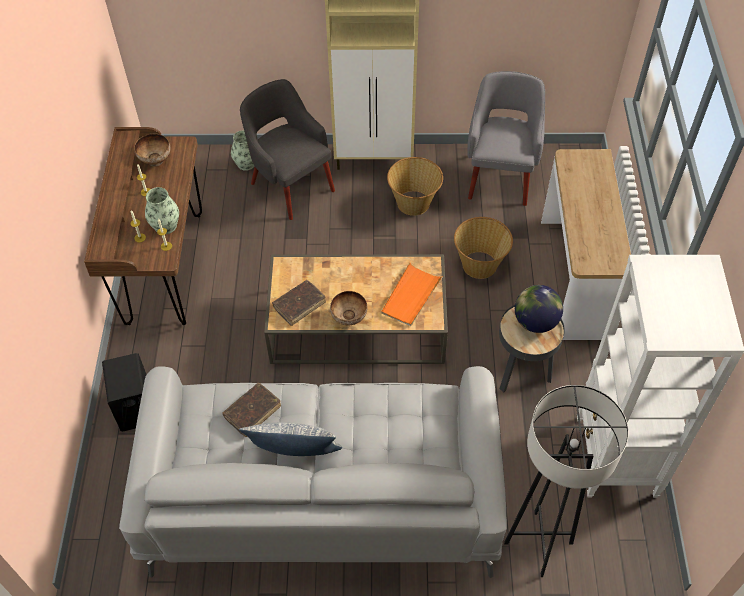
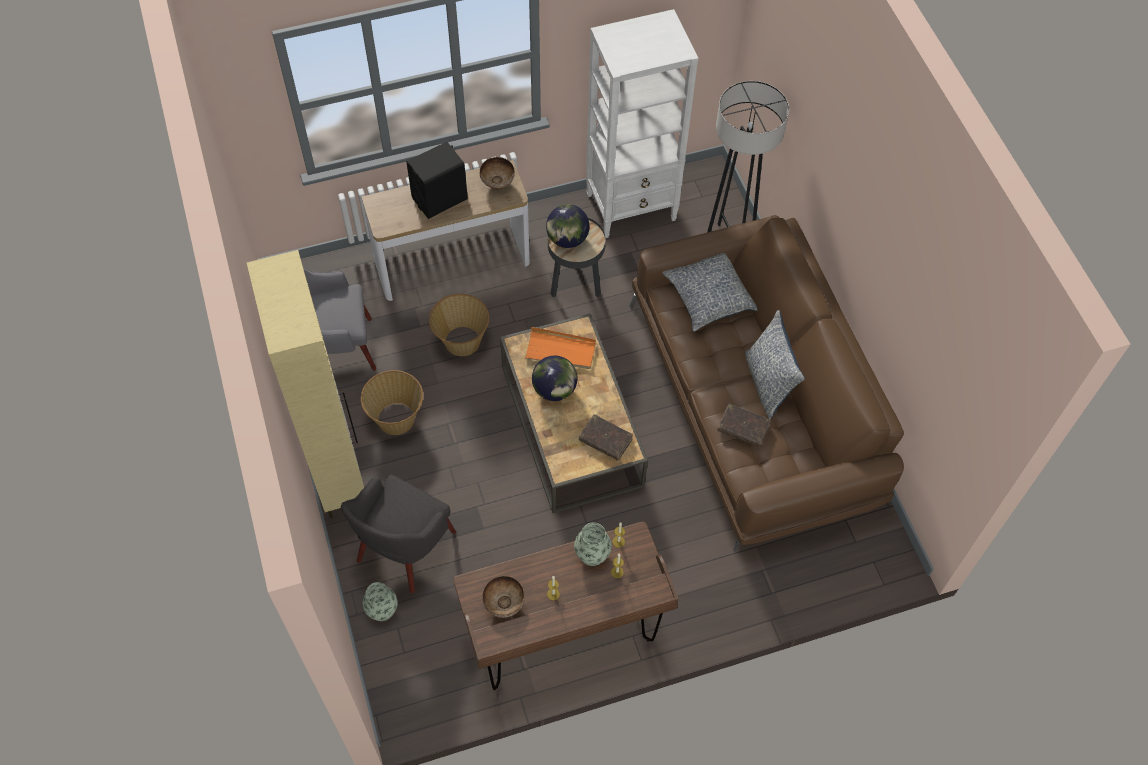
camera: 110 degrees left, 5 degrees up
(136, 407) = (738, 589): black speaker -> black speaker (440, 198)
(320, 492) = (753, 404): grey sofa -> brown sofa
(349, 318) = (605, 394): bowl -> bowl (498, 184)
(369, 281) = (554, 390): none -> globe
(424, 434) = (707, 297): none -> pillow

